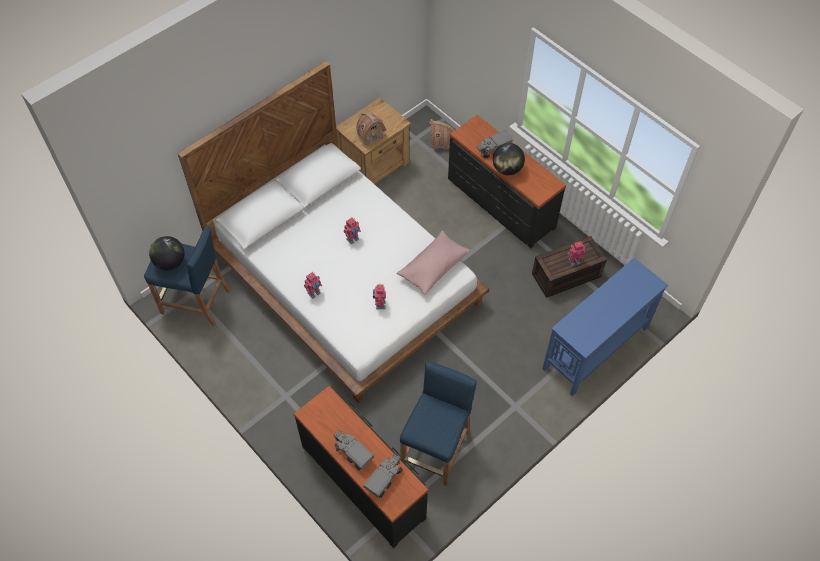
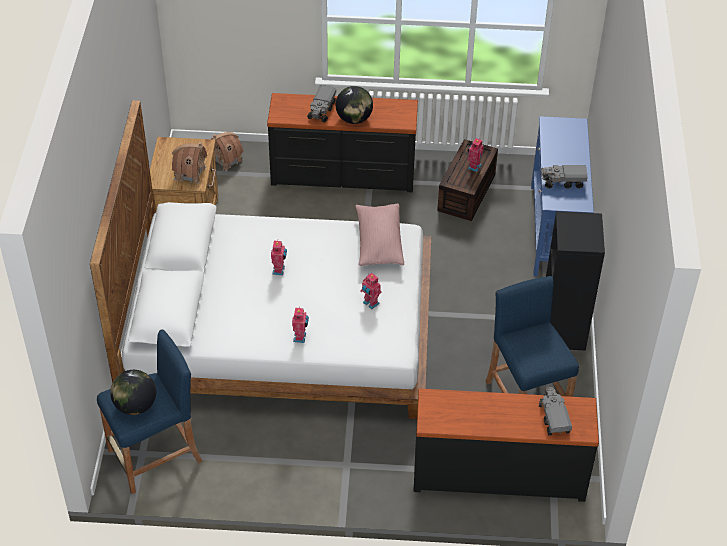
camera: 45 degrees left, 10 degrees down
(353, 453) = (505, 420): toy truck -> toy truck (563, 182)
(517, 422) = (563, 330): none -> black bookcase

